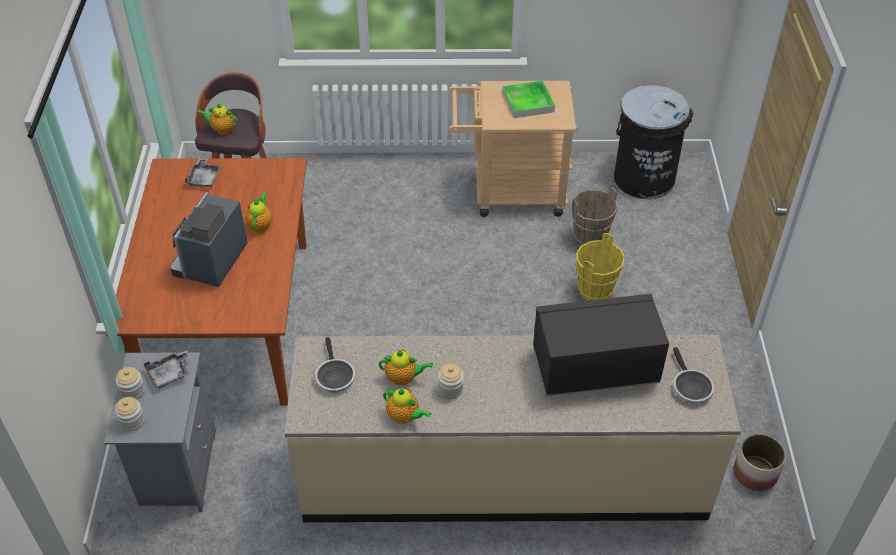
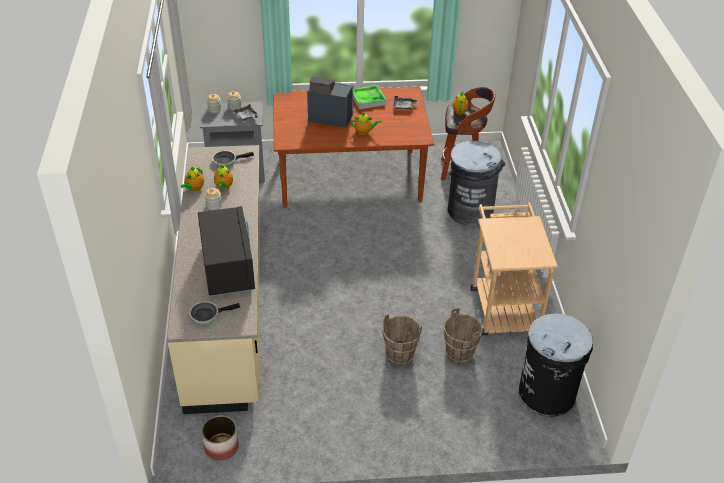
camera: 85 degrees right, 5 degrees down
(334, 200) = (470, 211): none -> grey trash can
(528, 102) = (519, 242): tray -> tray (368, 99)
(595, 291) = (400, 356): yellow bucket -> brown bucket

